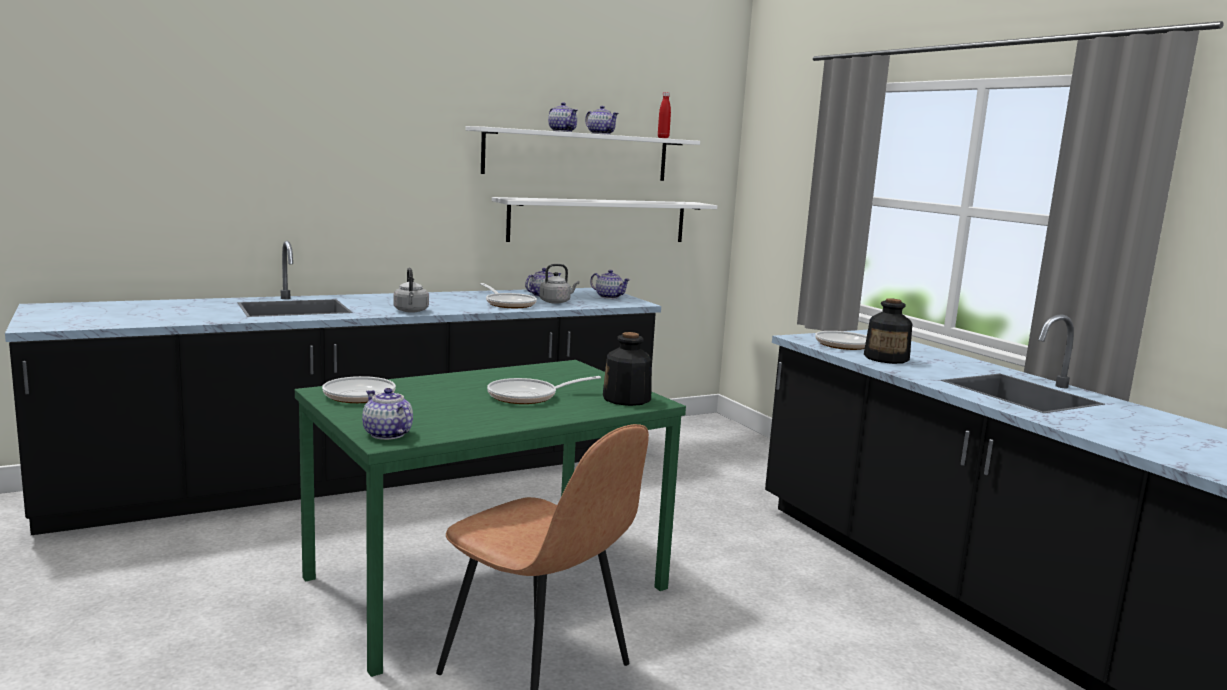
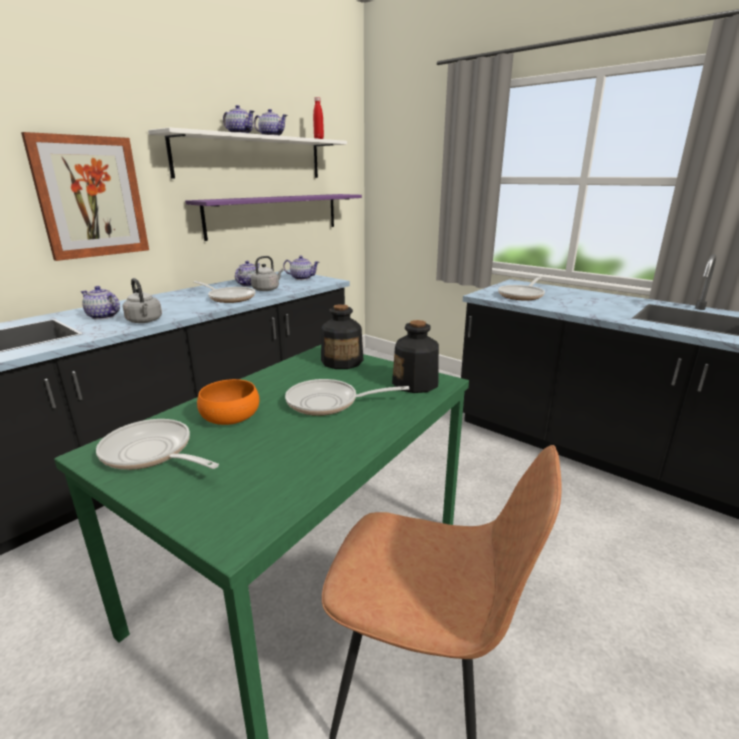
camera: 20 degrees left, 10 degrees up
(387, 434) = (228, 520): teapot -> teapot (103, 316)
(396, 188) = (91, 197): none -> picture
(437, 390) = (230, 417): none -> orange bowl
(528, 396) = (328, 403): frying pan -> frying pan turned 45 degrees clockwise
(599, 220) = (275, 215): white shelf -> purple shelf
(886, 358) = (566, 304): bottle -> bottle (342, 361)

